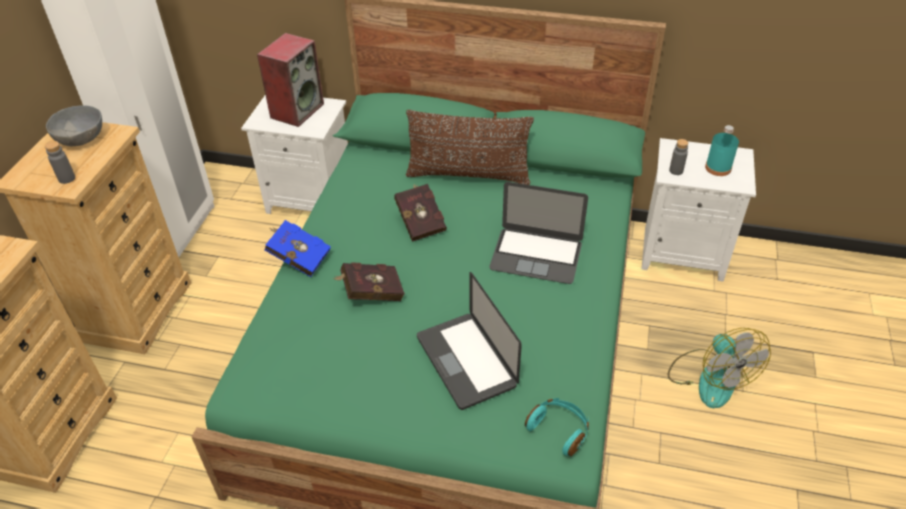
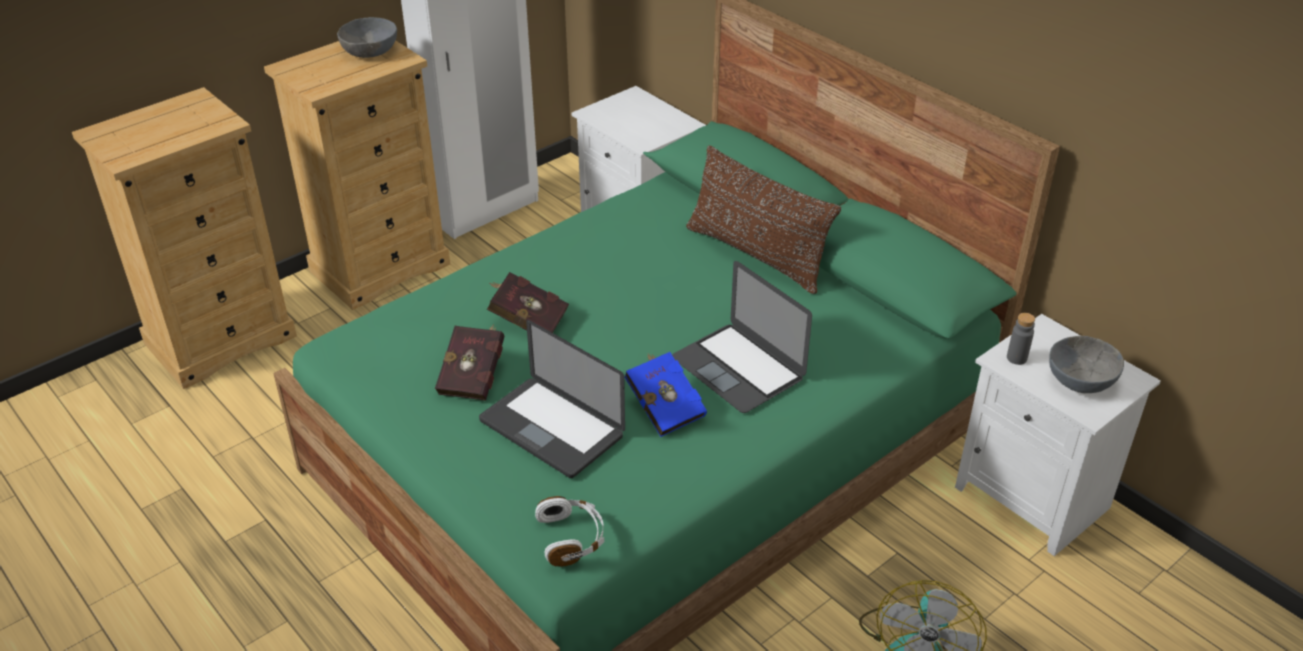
camera: 35 degrees right, 5 degrees down
(67, 178) = (323, 82): grey bottle -> none
(297, 110) = (644, 116): speaker -> none
(298, 258) = (497, 257): blue book -> blue book (664, 407)
(420, 221) = (650, 278): red book -> red book (474, 376)
(466, 361) = (551, 429): laptop -> laptop turned 60 degrees counterclockwise
(559, 430) = (572, 538): turquoise headphones -> white headphones
(718, 168) = (1080, 379): turquoise bottle -> grey bowl

